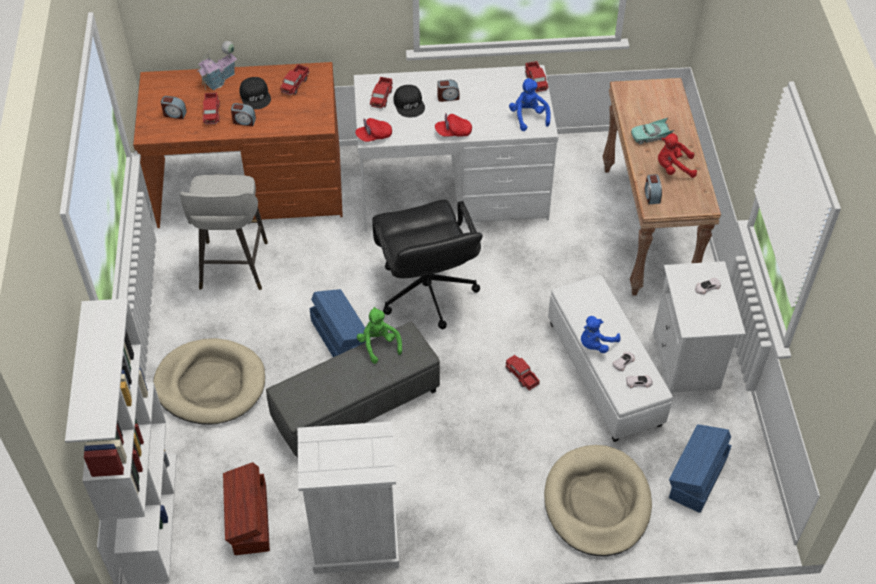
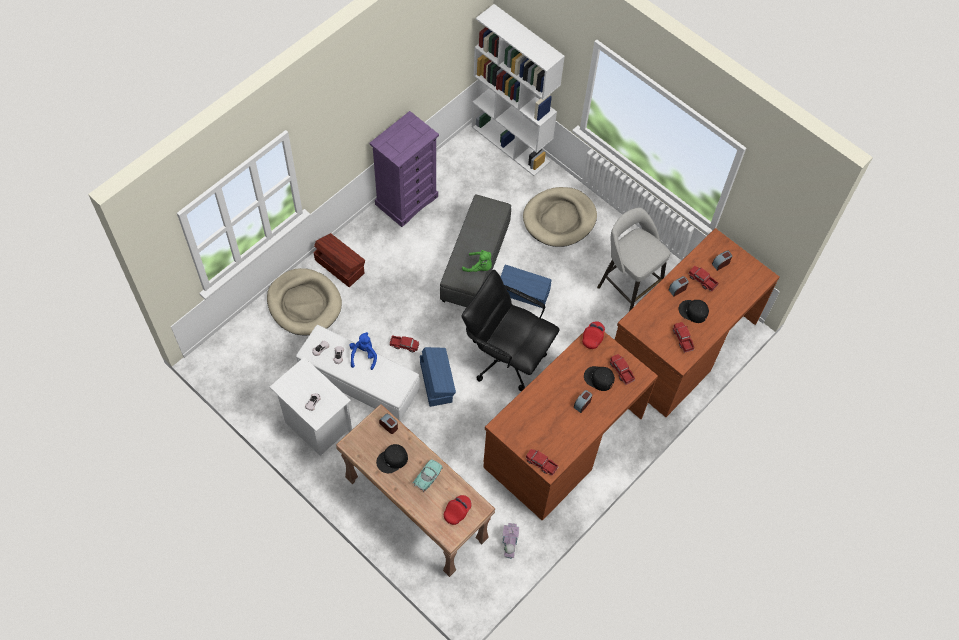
camera: 135 degrees right, 10 degrees up
(220, 79) = (729, 307): toy house -> toy house (509, 545)
(249, 520) = (466, 174): brown storage box -> brown storage box (339, 266)
(354, 542) = (406, 200): white dresser -> purple dresser
(453, 132) = (550, 377): red cap -> red cap (457, 511)
(453, 191) = (562, 442): white desk -> brown desk
(528, 116) = (517, 428): blue plush toy -> none
(673, 168) = (392, 460): red plush toy -> black cap
(696, 477) = (261, 356): blue storage box -> blue storage box (436, 381)

